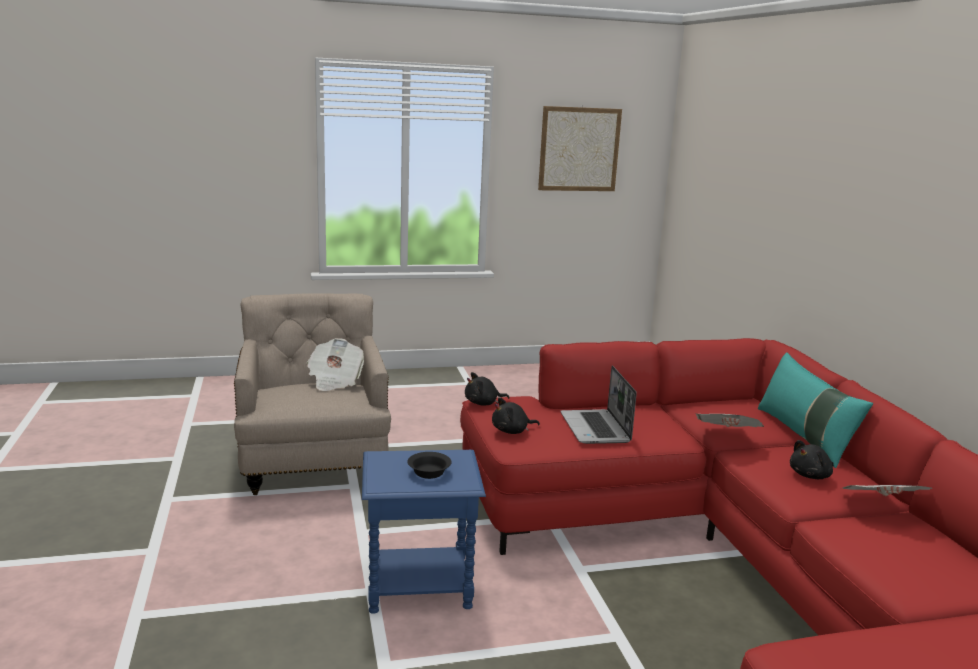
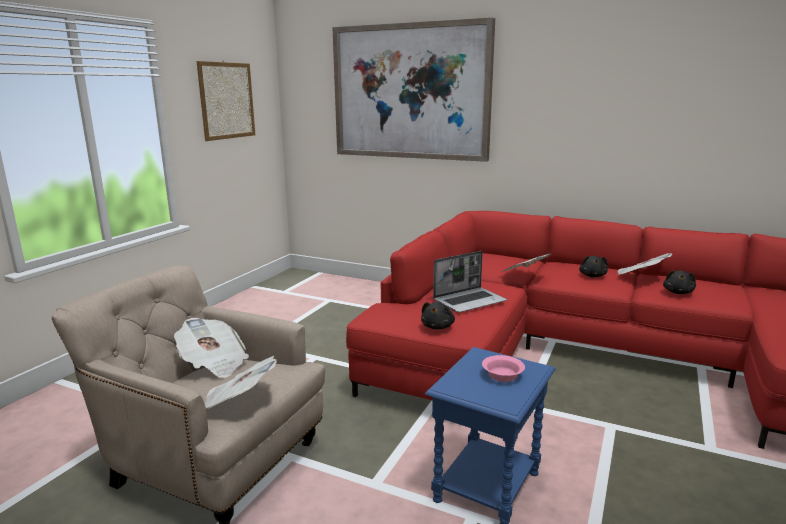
camera: 50 degrees left, 0 degrees up
(293, 405) = (239, 401): none -> newspaper
(430, 472) = (502, 375): black bowl -> pink bowl
(483, 403) = (370, 320): black plush toy -> black plush toy (678, 292)
(596, 429) = (469, 301): laptop -> laptop turned 60 degrees counterclockwise
(768, 163) = (410, 92): none -> picture
(804, 437) = (541, 260): turquoise pillow -> none

